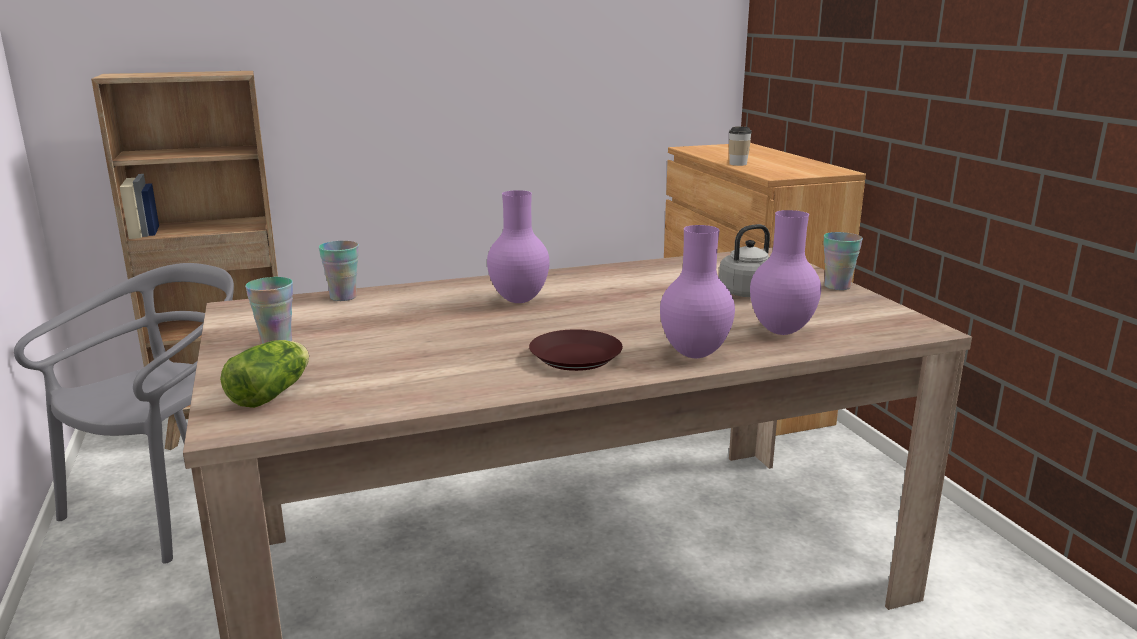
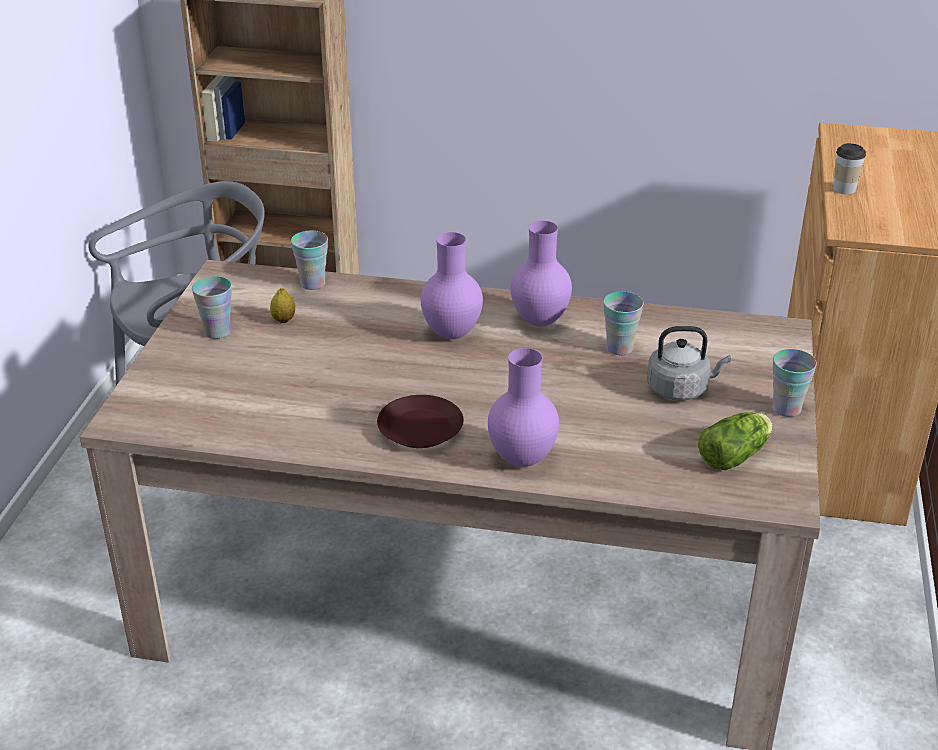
camera: 30 degrees right, 15 degrees up
(274, 393) = (173, 394): lettuce -> lettuce (736, 455)
(341, 322) = (283, 320): none -> lemon
(668, 282) = (619, 348): none -> cup
(781, 332) = (636, 457): purple vase -> purple vase (538, 322)

